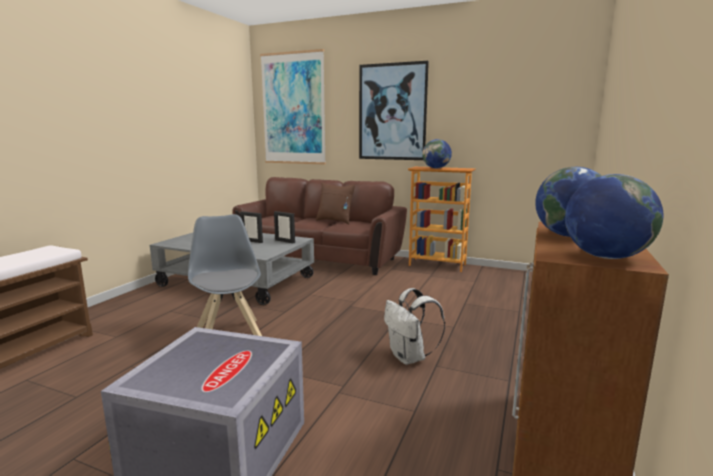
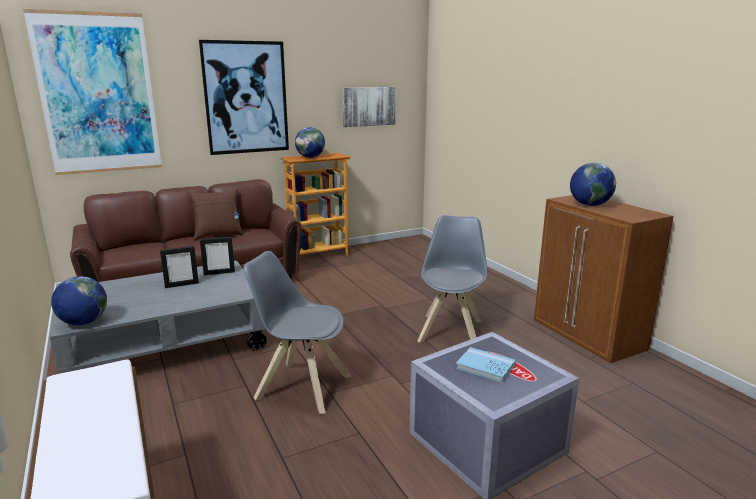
camera: 50 degrees left, 5 degrees up
(212, 358) = (485, 367): none -> blue book
(409, 358) = (451, 330): white backpack -> grey chair
(517, 122) = (369, 106): none -> picture
(605, 257) = (638, 213): globe -> globe (83, 322)

